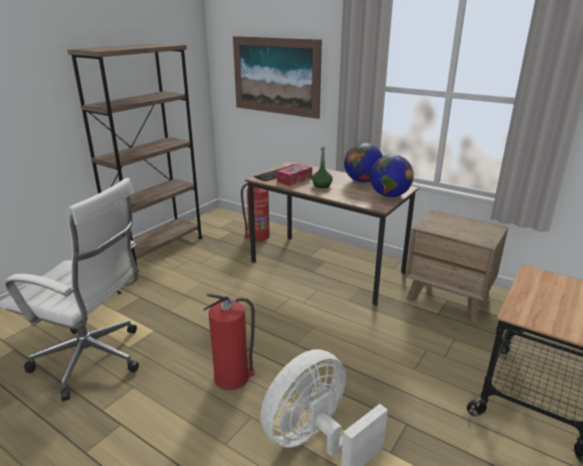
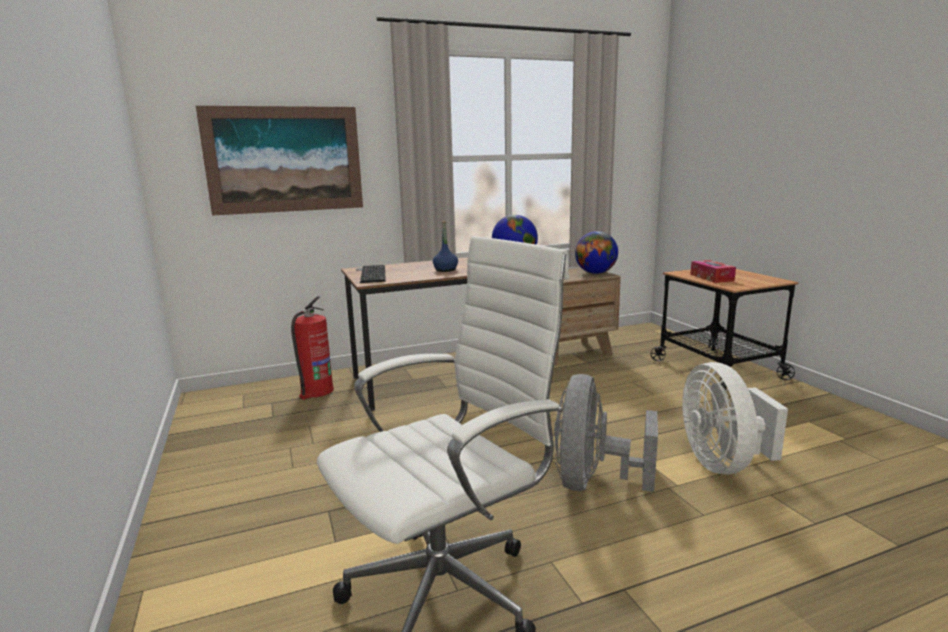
camera: 55 degrees left, 10 degrees down
(158, 248) = (207, 465): brown bookcase -> none
(233, 377) = (593, 481): fire extinguisher -> grey fan
(294, 179) = (407, 274): tissue box -> tissue box (711, 277)
(321, 185) = (445, 270): green bottle -> blue bottle
(362, 181) = (463, 260): globe -> globe (595, 273)

